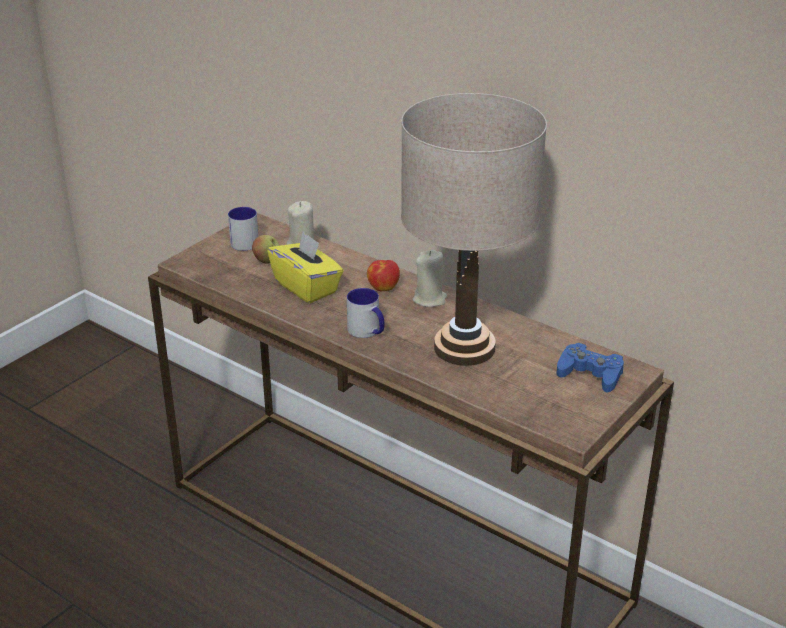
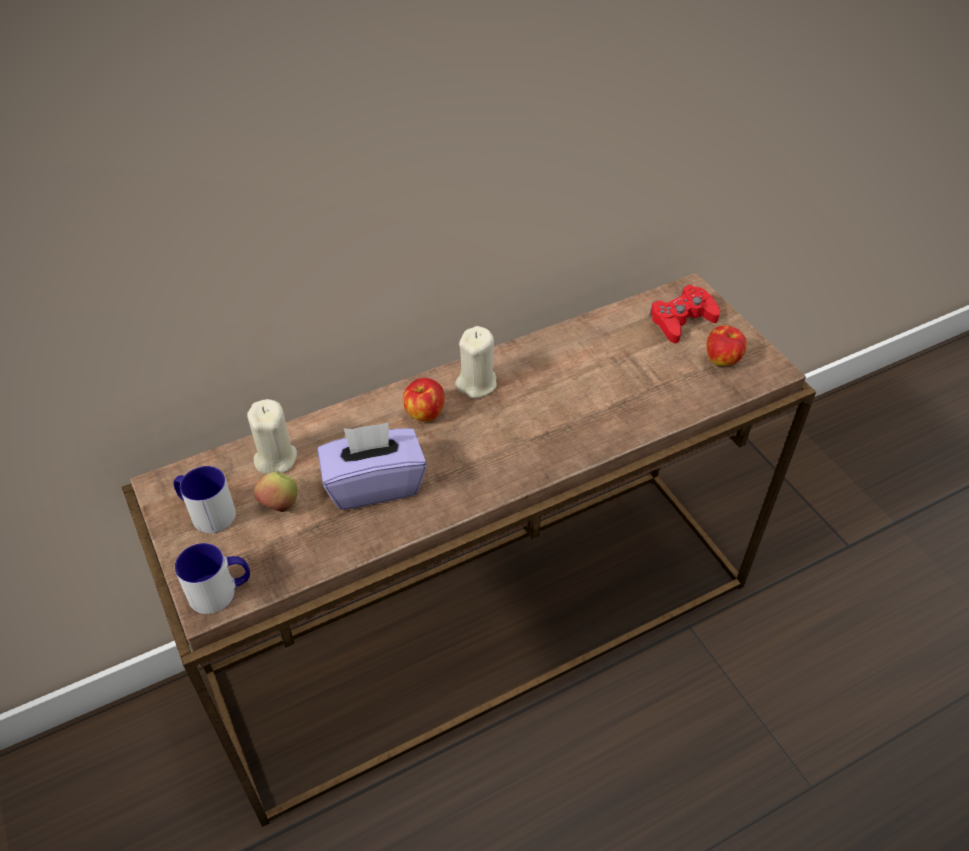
camera: 65 degrees left, 15 degrees up
(307, 287) = (374, 484): yellow tissue box -> purple tissue box
(367, 332) = (512, 460): mug -> mug (221, 591)
(464, 348) = (590, 391): beige table lamp -> none
(560, 404) = (722, 359): none -> apple
(590, 374) = (682, 320): blue game controller -> red game controller

